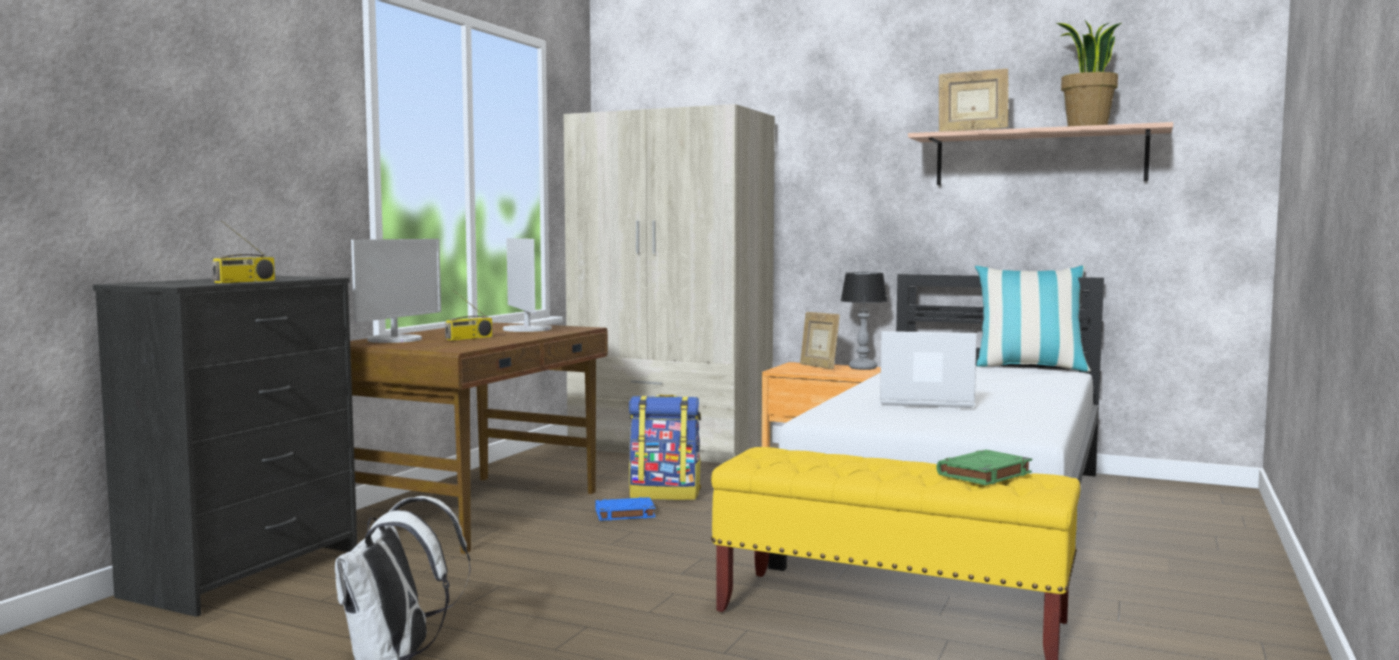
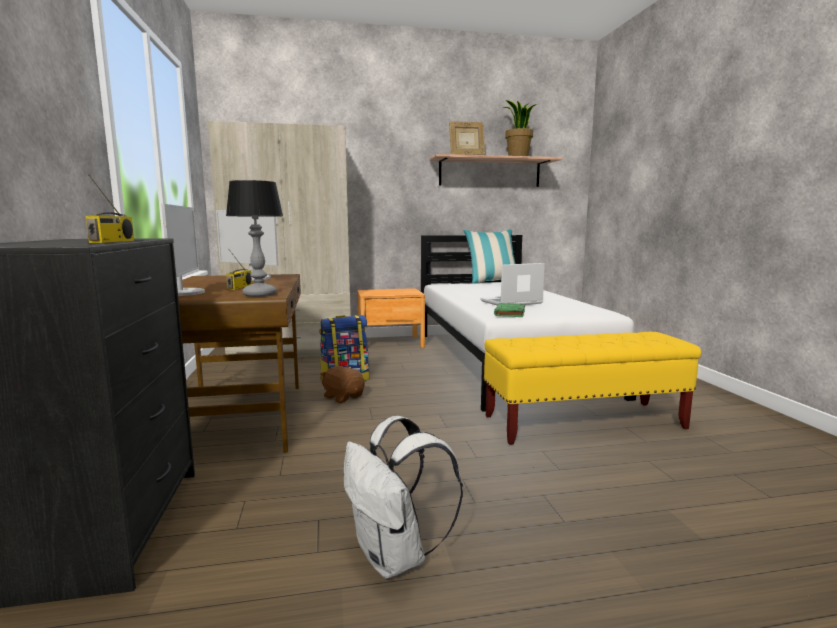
camera: 35 degrees left, 5 degrees up
(624, 514) = (343, 397): blue book -> brown plush toy
(818, 367) = (382, 291): picture frame -> none
(862, 368) = (405, 289): table lamp -> table lamp (260, 295)
(984, 474) = (631, 336): green book -> green book (510, 313)

